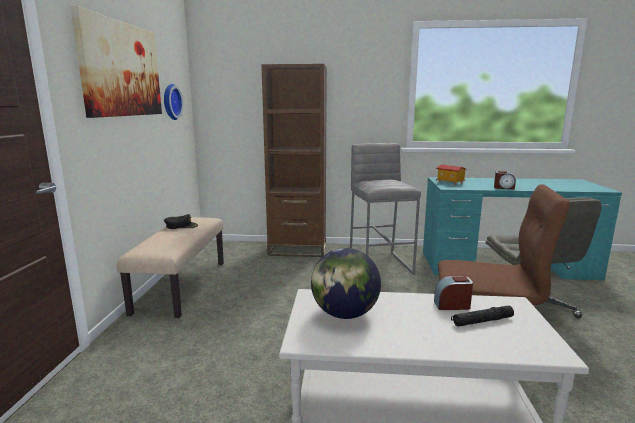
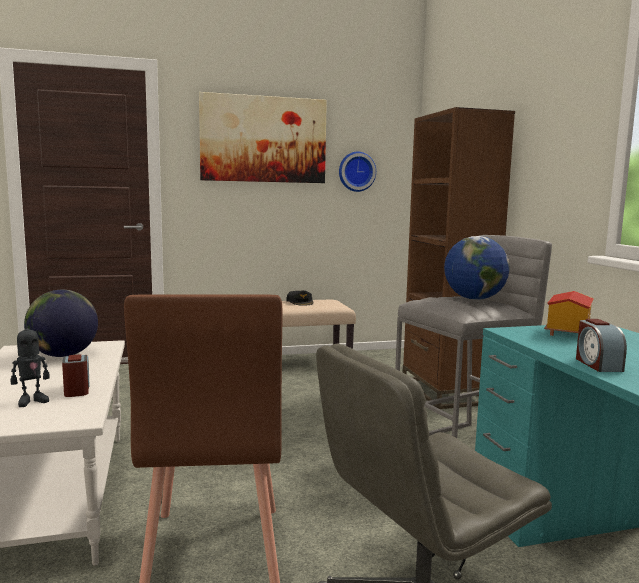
camera: 70 degrees right, 5 degrees down
(386, 180) = (474, 299): none -> globe
(482, 321) = (32, 401): black flashlight -> toy robot

